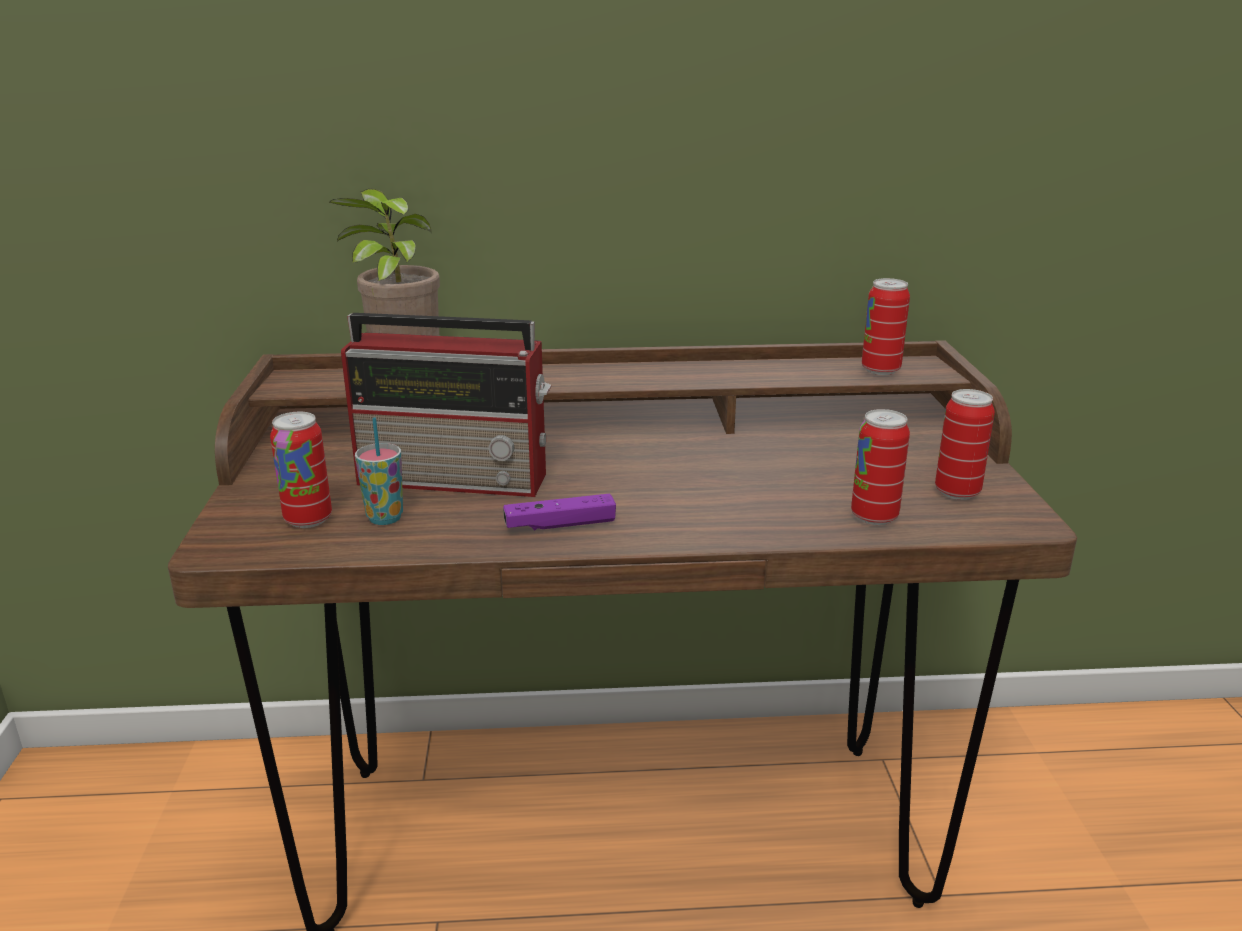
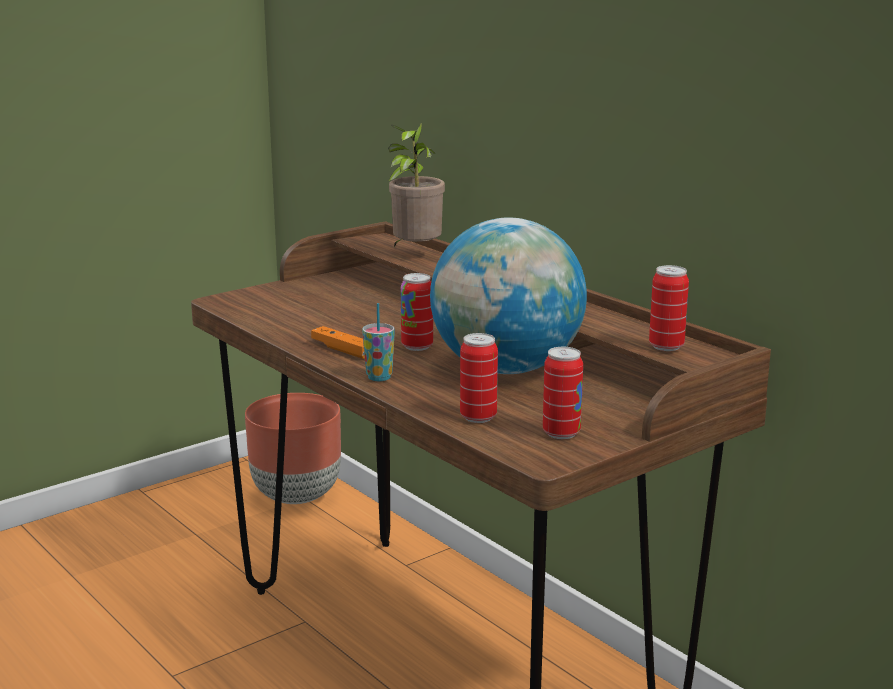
camera: 55 degrees right, 5 degrees down
(158, 795) = (296, 496): none -> brown planter
(308, 519) = (269, 305): can -> can (417, 346)
(385, 518) = (293, 317): cup -> cup (379, 377)
(458, 478) = (362, 316): radio -> none
(560, 524) = (342, 350): purple game controller -> orange game controller
(744, 460) = (506, 369): none -> globe

